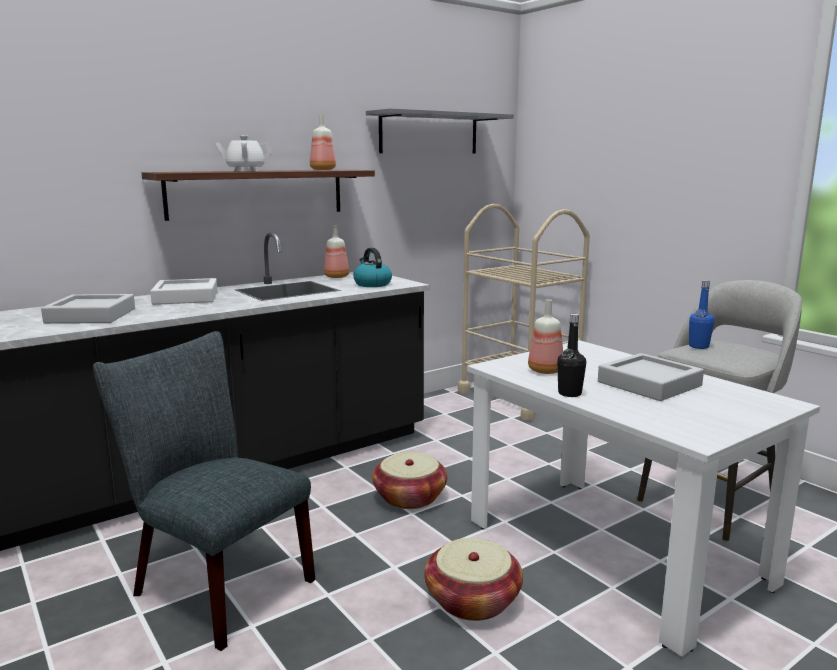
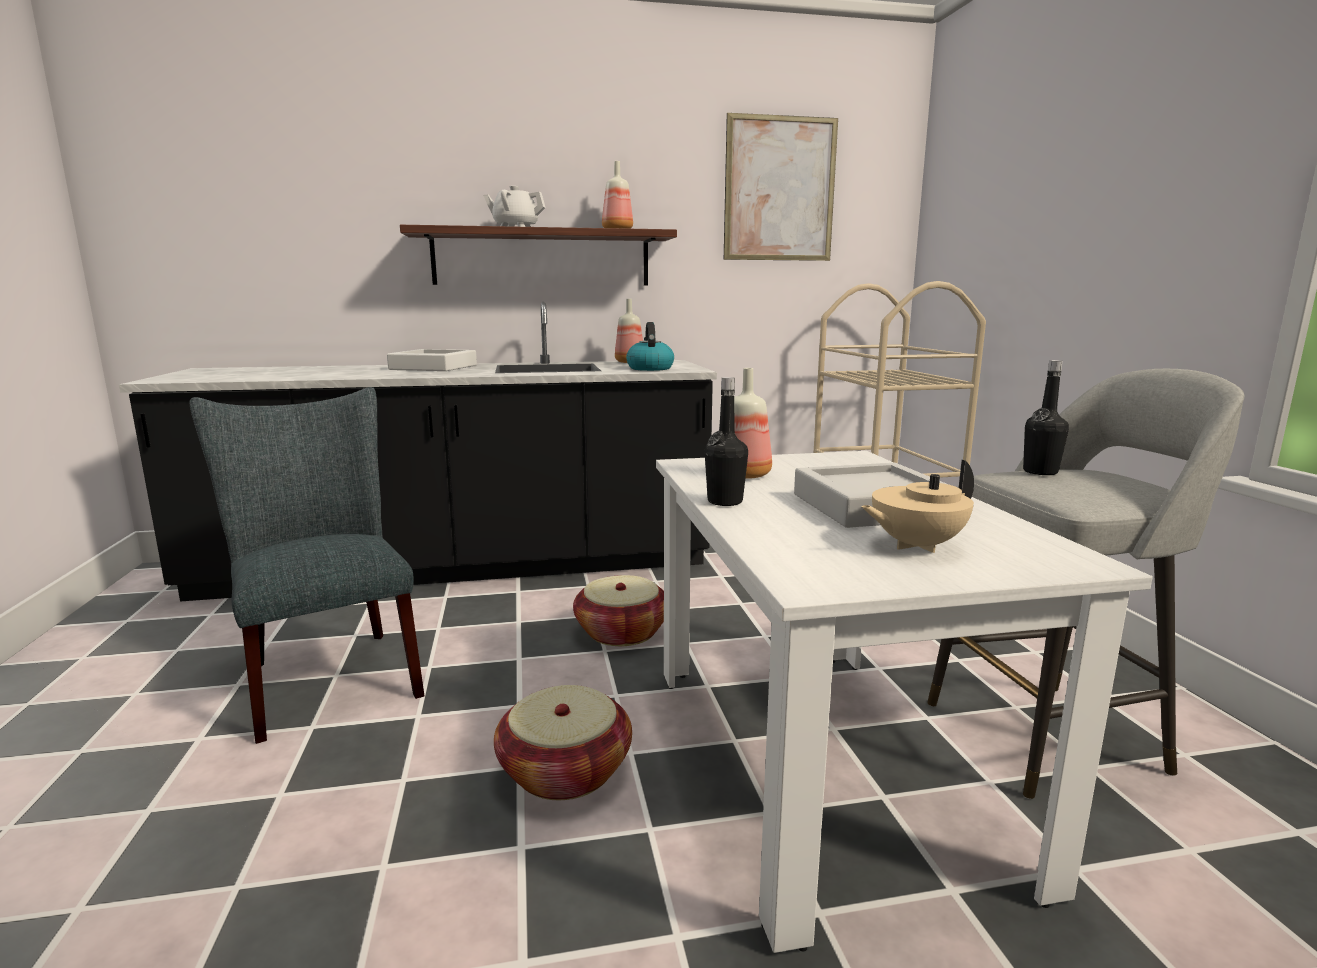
camera: 25 degrees right, 0 degrees up
(91, 316) = (314, 373): grey tray -> none
(429, 133) = (779, 189): grey shelf -> picture
(698, 346) = (1040, 472): blue bottle -> black bottle
(707, 407) = (915, 545): none -> beige teapot

